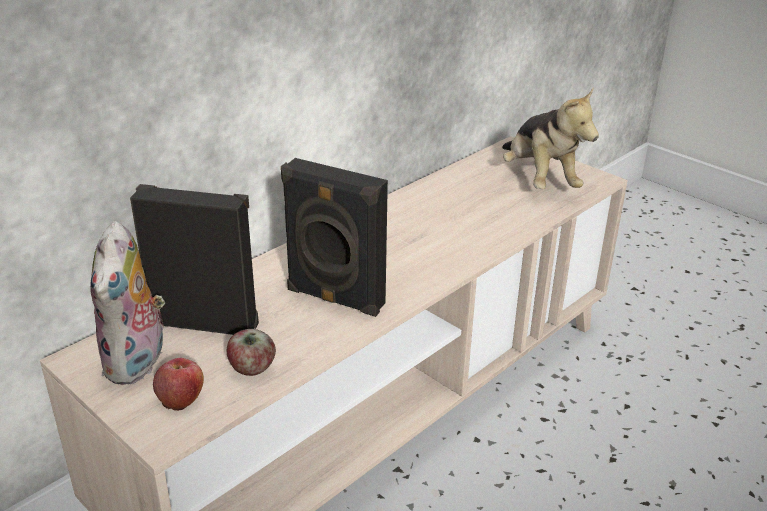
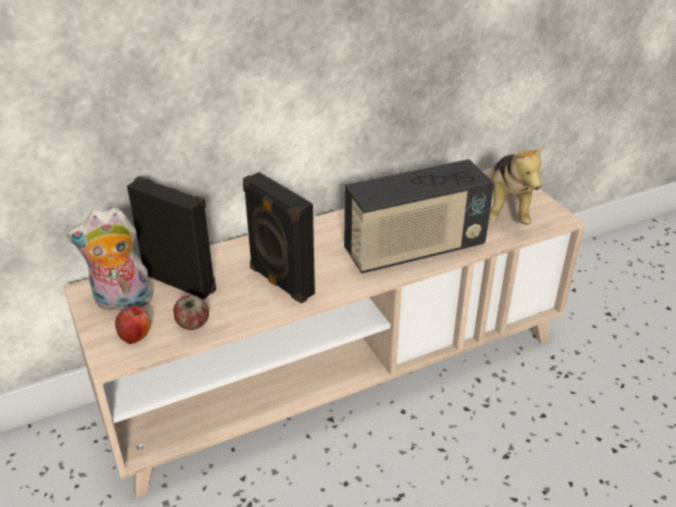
camera: 20 degrees right, 5 degrees up
(138, 363) = (121, 302): plush toy -> plush toy turned 60 degrees clockwise
(469, 236) = (414, 250): none -> radio

